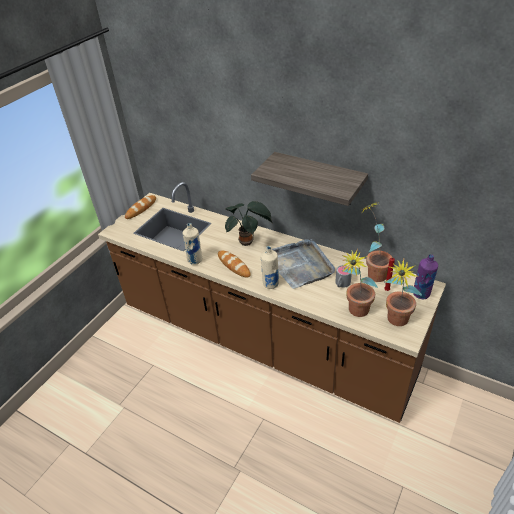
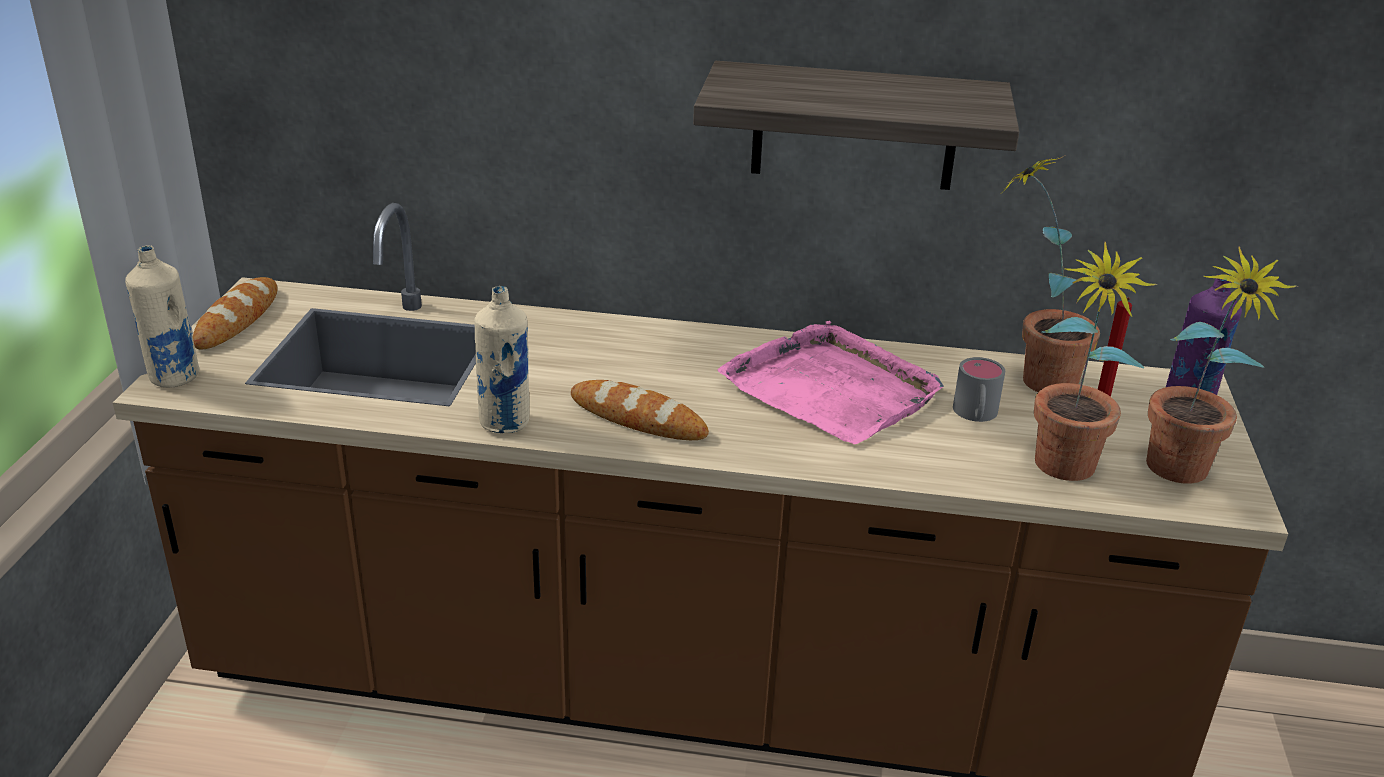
camera: 25 degrees left, 10 degrees down
(248, 242) = (642, 357): potted plant -> none
(270, 284) = (780, 445): beige bottle -> beige bottle (174, 377)
(300, 265) = (832, 389): grey tray -> pink tray

